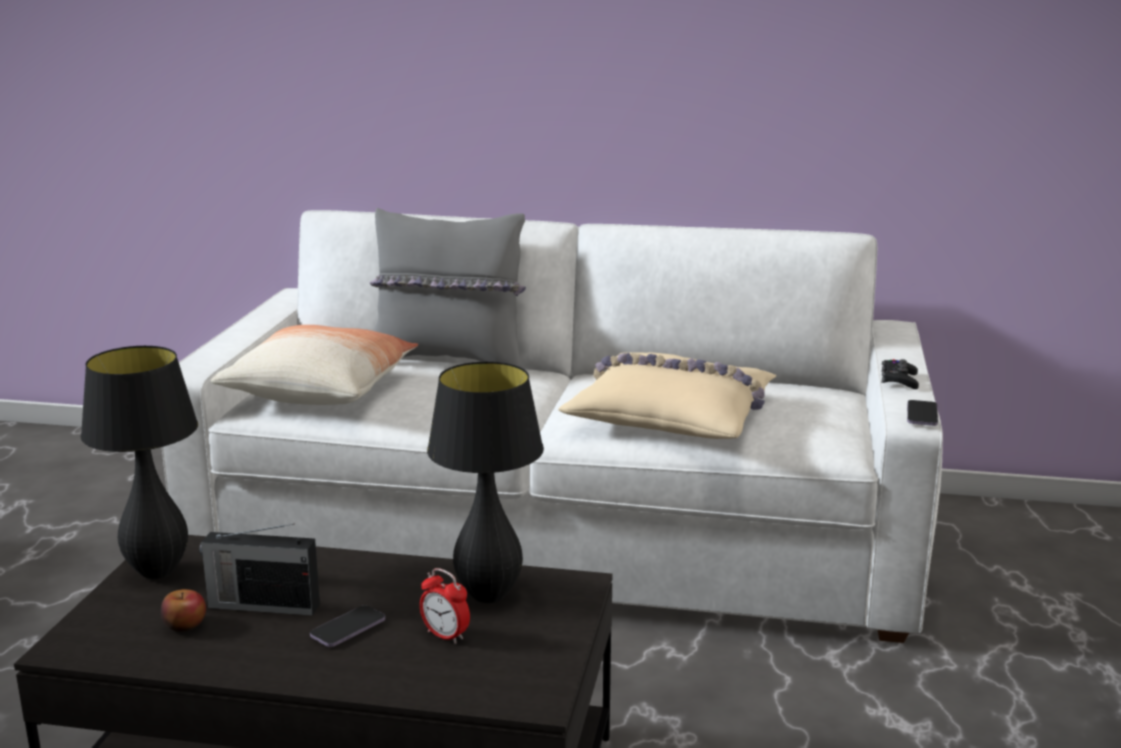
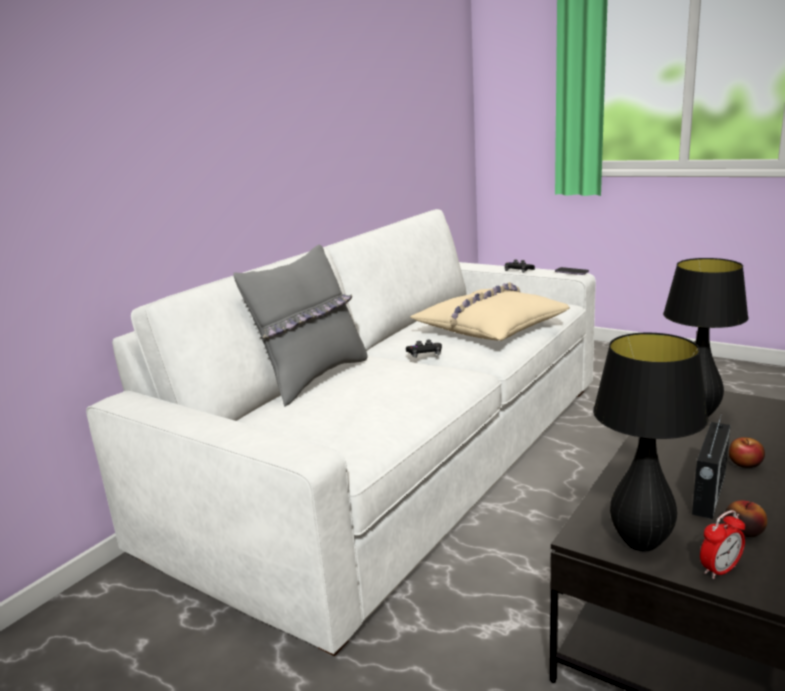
camera: 65 degrees left, 0 degrees up
(320, 390) = (343, 424): pillow -> none
(348, 629) = (745, 463): phone -> apple
(445, 635) = (752, 433): alarm clock -> alarm clock (720, 570)
(554, 396) = (424, 353): none -> black game controller

